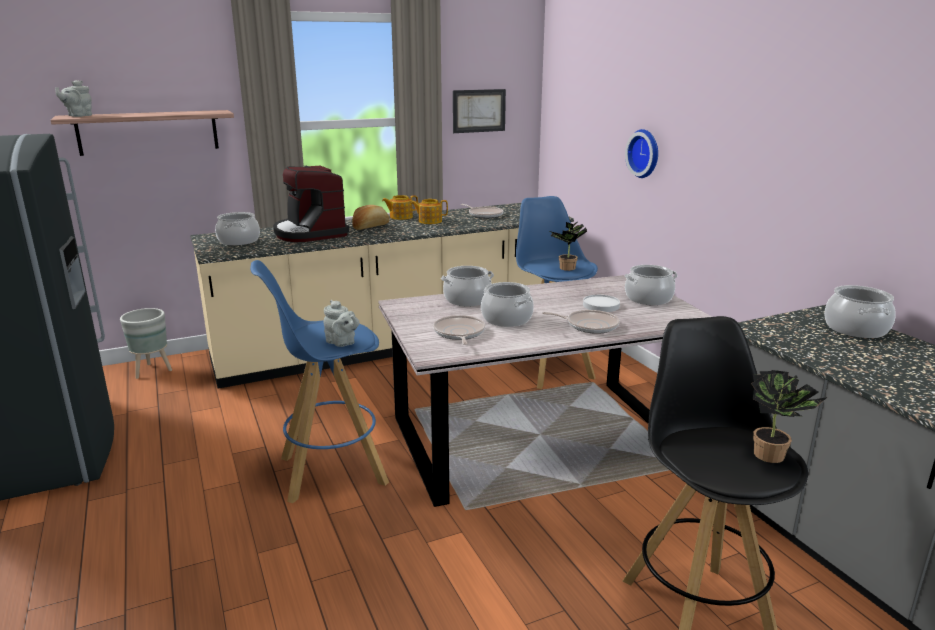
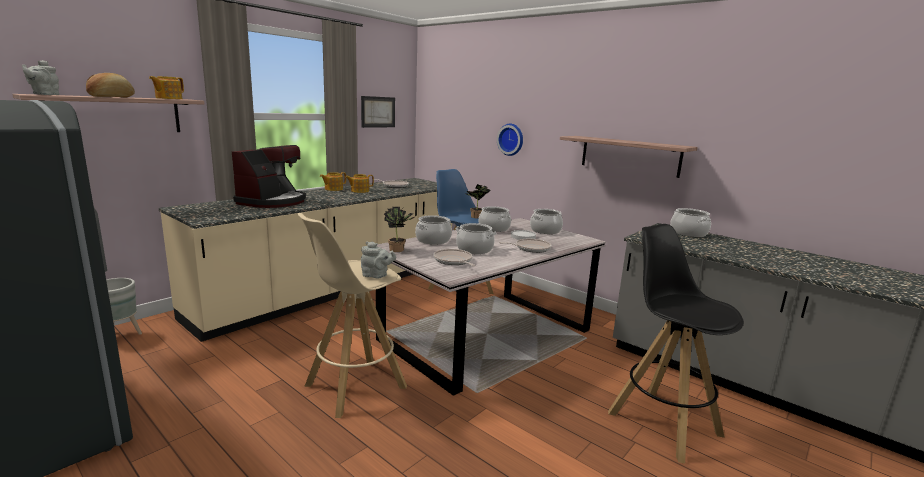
camera: 25 degrees left, 5 degrees down
(200, 111) = (168, 98): none -> teapot
(238, 241) = (214, 210): cooking pot -> cooking pot (494, 228)
(310, 233) = (273, 202): coffee machine -> coffee machine turned 105 degrees counterclockwise
(331, 470) = (354, 386): blue stool -> beige stool
(370, 227) = (318, 196): bread -> bread (111, 97)
(774, 456) = (716, 305): potted plant -> potted plant (399, 250)
(795, 190) = (629, 156): none -> shelf

